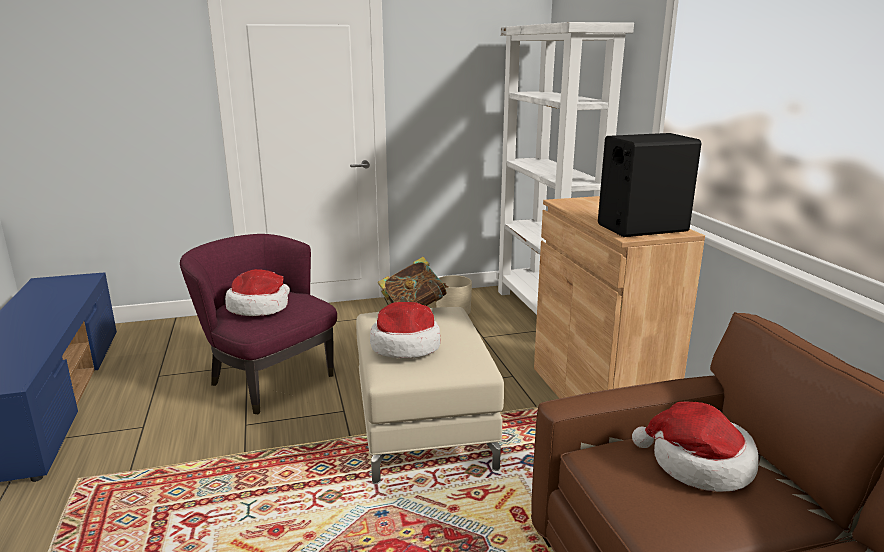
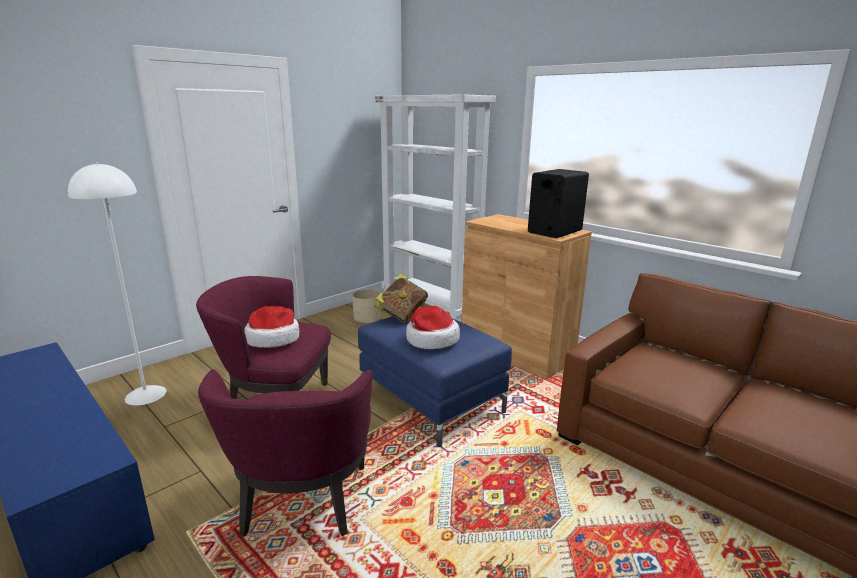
camera: 30 degrees left, 0 degrees up
(174, 342) = (146, 395): none -> white floor lamp
(187, 490) = (303, 502): none -> purple armchair
(425, 427) = (432, 400): beige ottoman -> blue ottoman
(698, 464) = (665, 363): hat -> none

